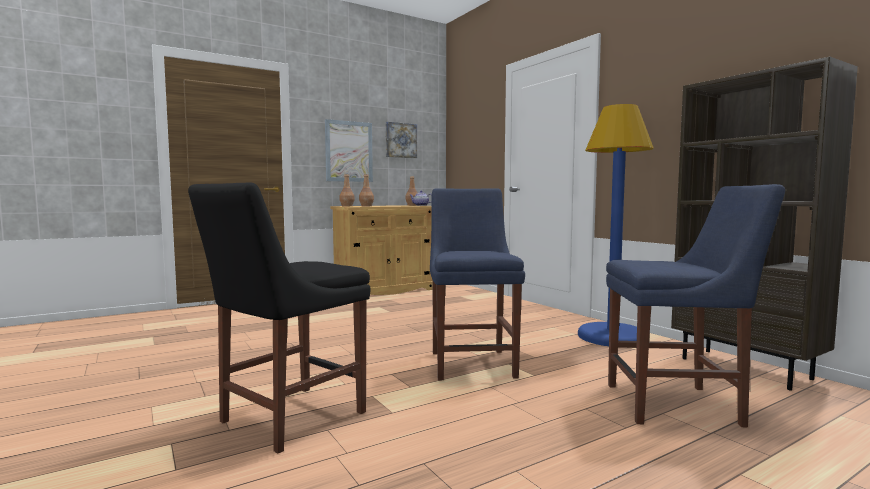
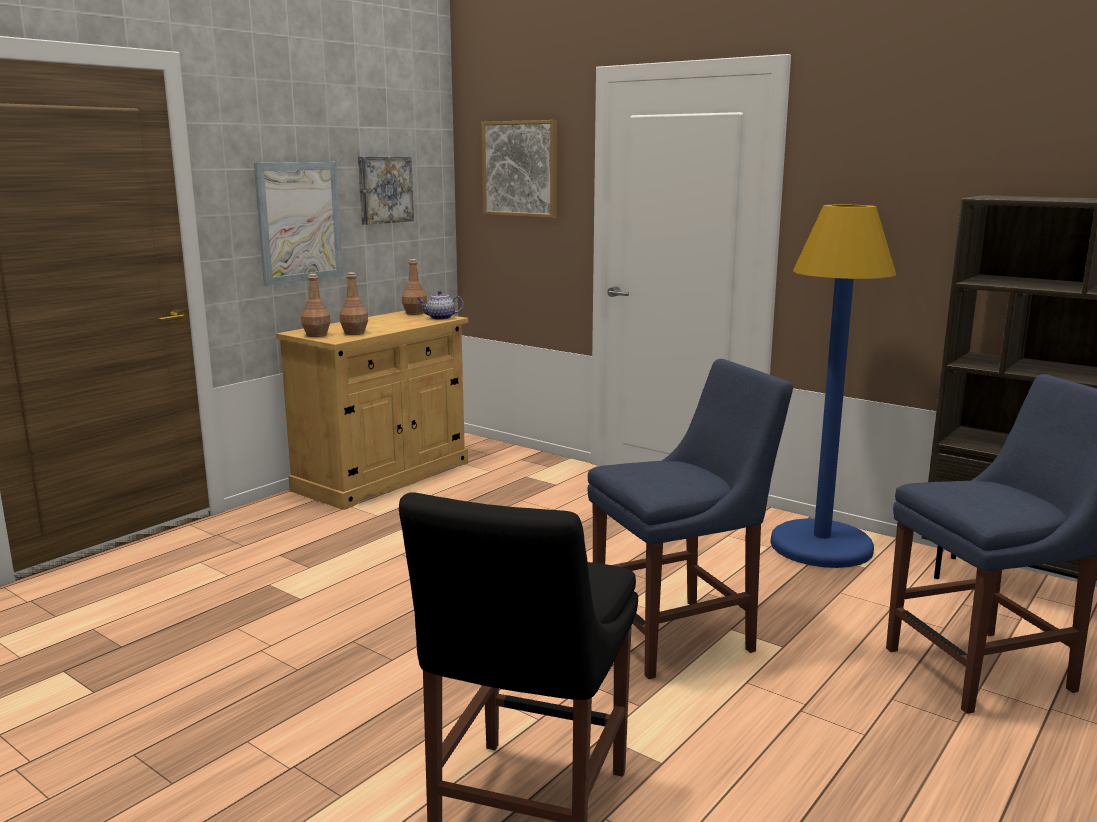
camera: 20 degrees left, 10 degrees up
(472, 362) = (680, 636): blue chair -> blue chair turned 90 degrees clockwise
(473, 128) = (520, 168): none -> picture

